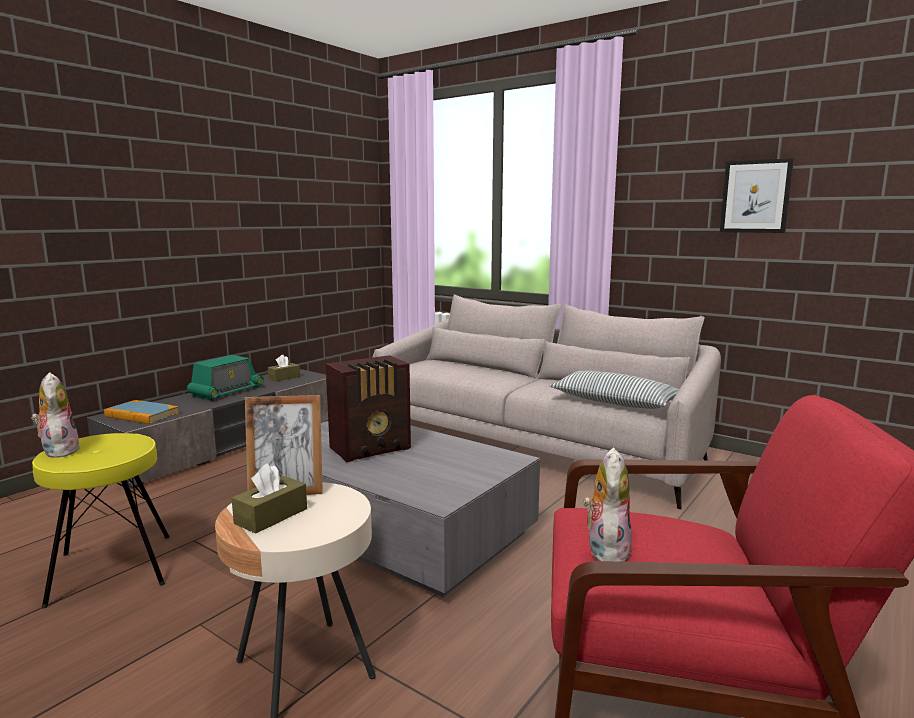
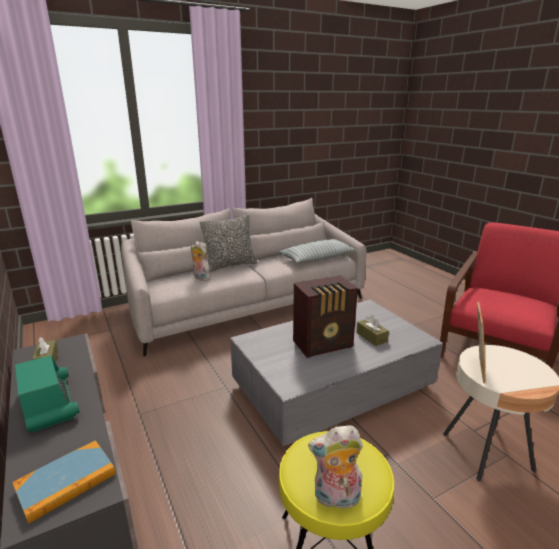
camera: 65 degrees left, 10 degrees up
(271, 516) = (514, 377): brown tissue box -> brown tissue box (371, 337)
(372, 449) = (324, 344): radio -> radio turned 75 degrees clockwise
(513, 373) = (230, 265): none -> pillow
(605, 550) = (515, 308): plush toy -> plush toy (200, 278)
(755, 196) = (311, 126): picture -> none

